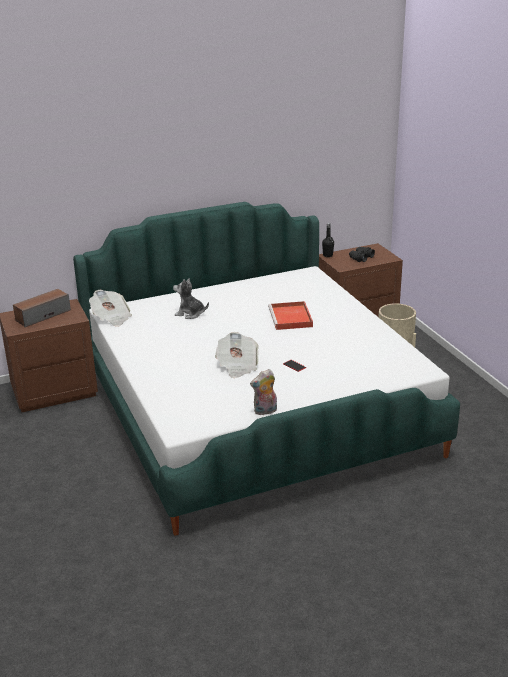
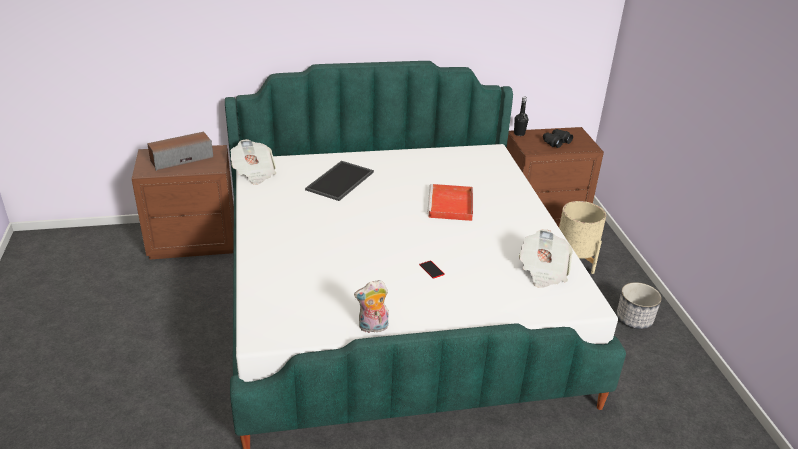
camera: 10 degrees right, 5 degrees up
(190, 314) = (340, 181): plush toy -> tray
(237, 366) = (365, 258): newspaper -> newspaper (543, 271)
(455, 391) = (634, 319): none -> planter

